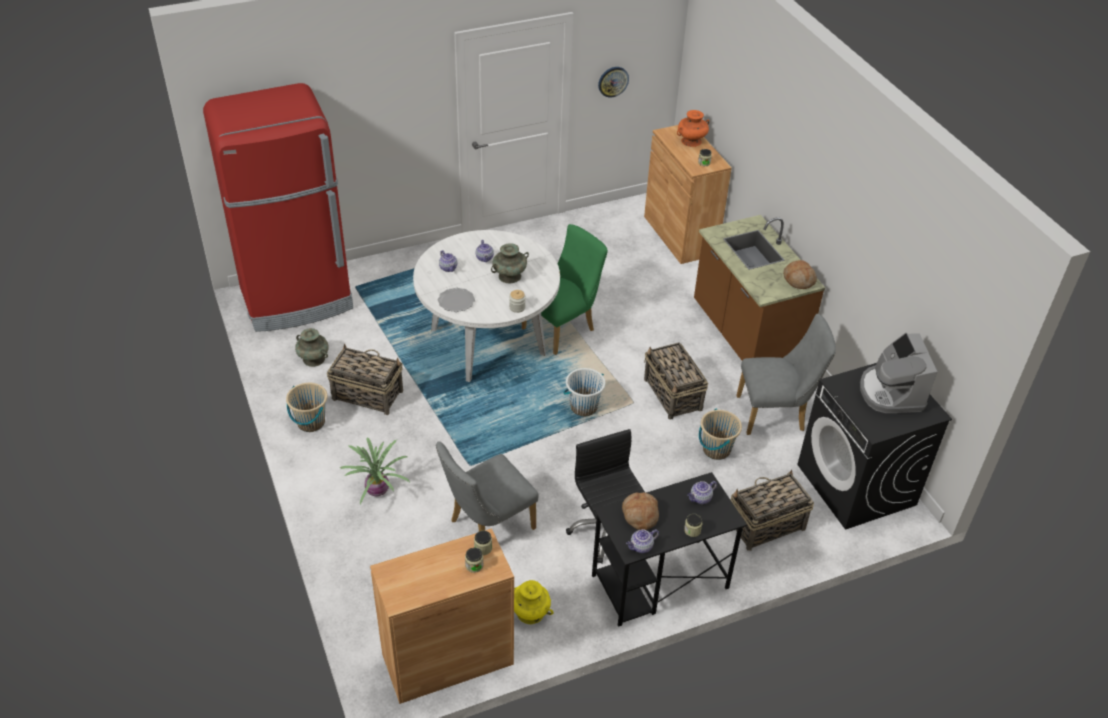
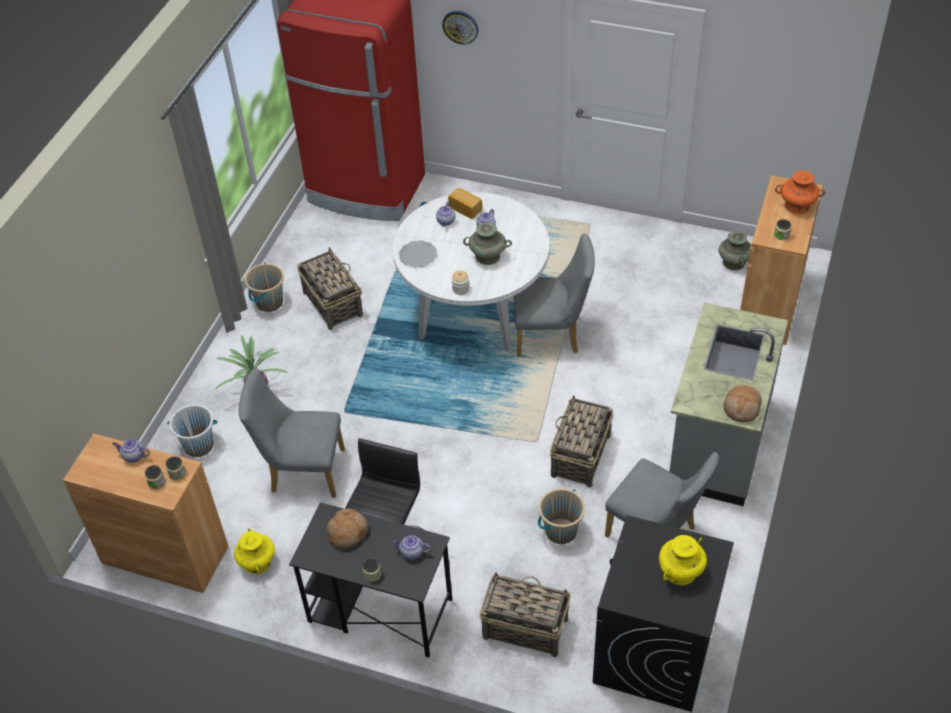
camera: 45 degrees right, 5 degrees up
(314, 359) = (325, 249): turquoise vase -> turquoise vase (733, 262)
(453, 252) = (466, 208): none -> bread
(563, 328) = (552, 335): green chair -> grey chair
(583, 407) = (489, 418): white bucket -> white bucket (199, 445)
(613, 81) = (750, 103): wall clock -> wall clock (460, 26)
(641, 547) = (316, 559): teapot -> teapot (133, 456)
(745, 335) = (717, 441): brown counter -> grey counter
(890, 392) = (680, 572): coffee machine -> yellow vase

